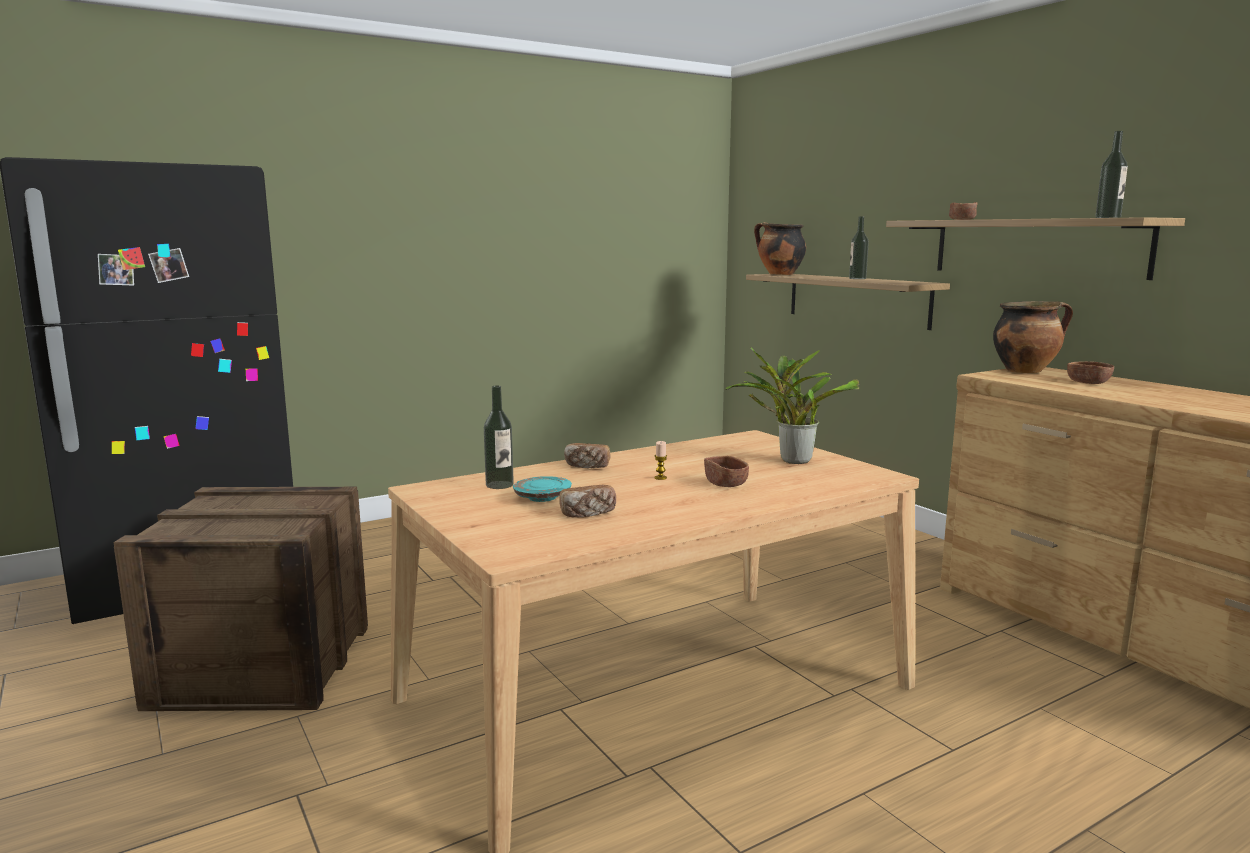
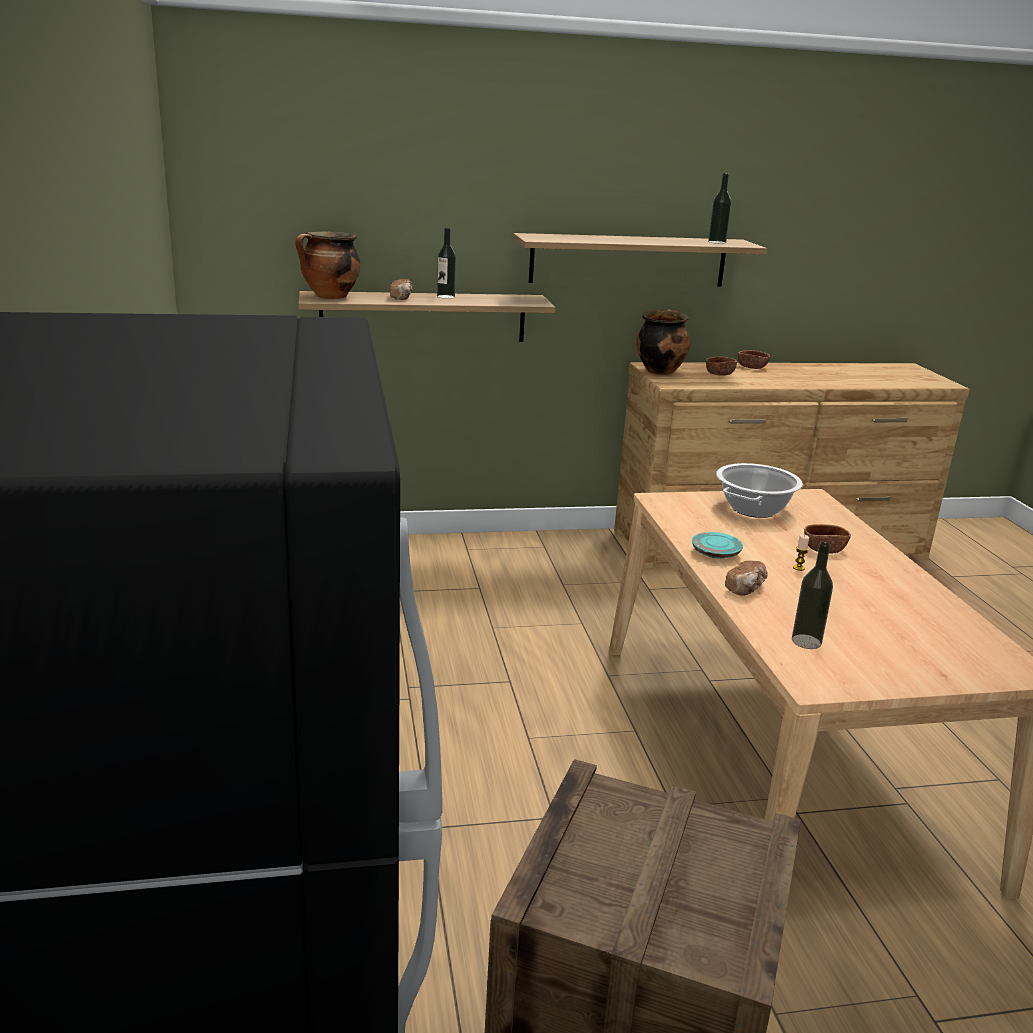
camera: 70 degrees left, 10 degrees up
(542, 498) = (856, 629): turquoise plate -> turquoise plate (716, 553)
(588, 514) = (908, 619): bread -> bread (401, 298)
(791, 460) = (754, 509): potted plant -> cooking pot
(962, 219) = (574, 236): brown bowl -> brown bowl (752, 367)

